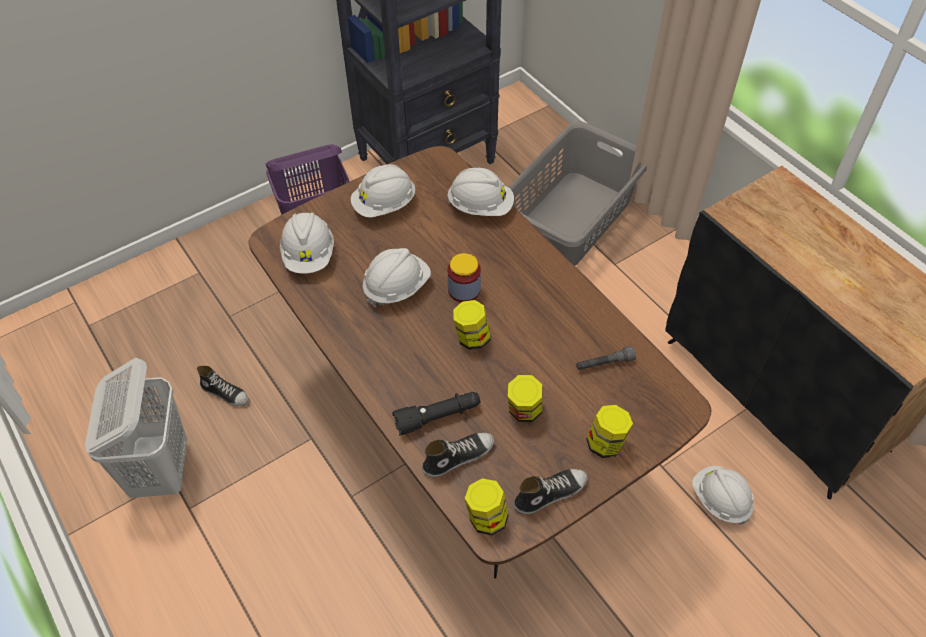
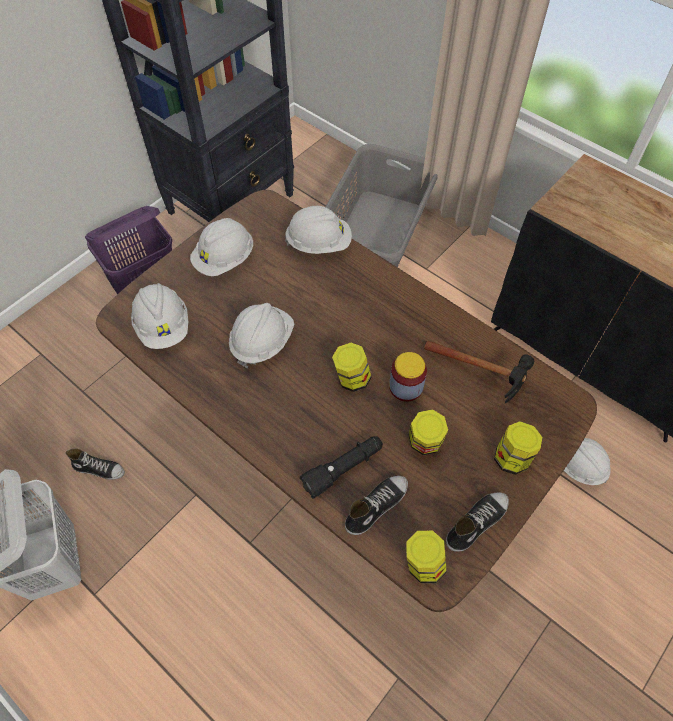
camera: 15 degrees left, 5 degrees up
(464, 290) = (329, 331): jar -> jar (406, 387)
(604, 363) = (484, 377): grey flashlight -> hammer

